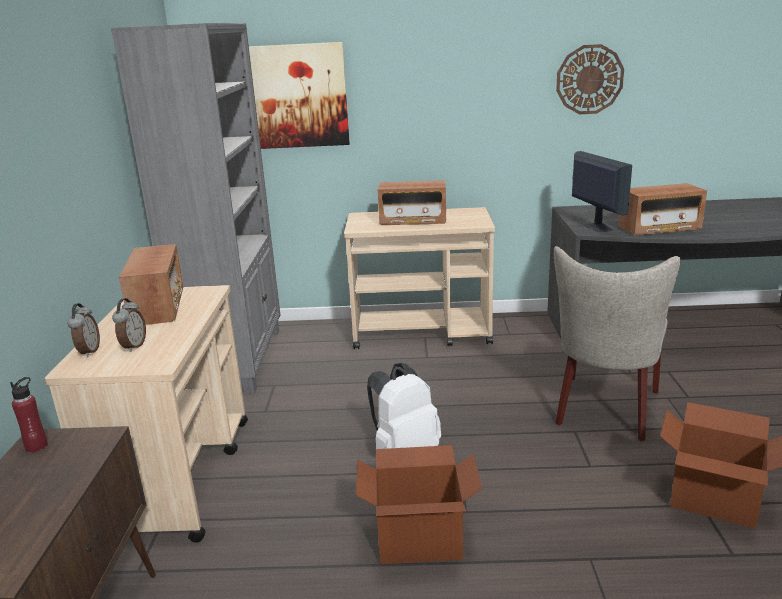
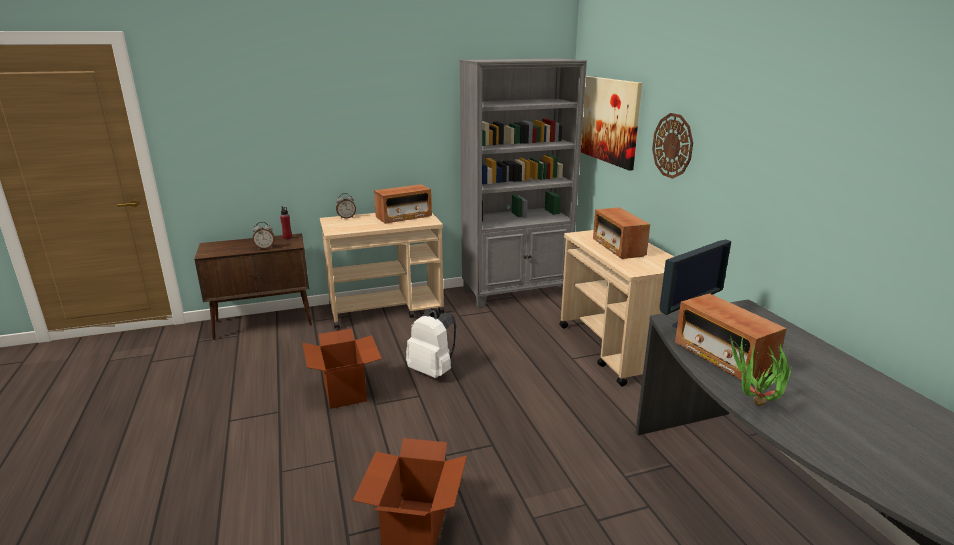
camera: 70 degrees right, 0 degrees up
(133, 346) = (353, 223): alarm clock -> alarm clock (265, 248)
(589, 79) = (812, 167): wall clock -> wall clock (672, 145)
(605, 411) = (535, 461): beige chair -> none
(731, 233) = (752, 406): none -> potted plant

